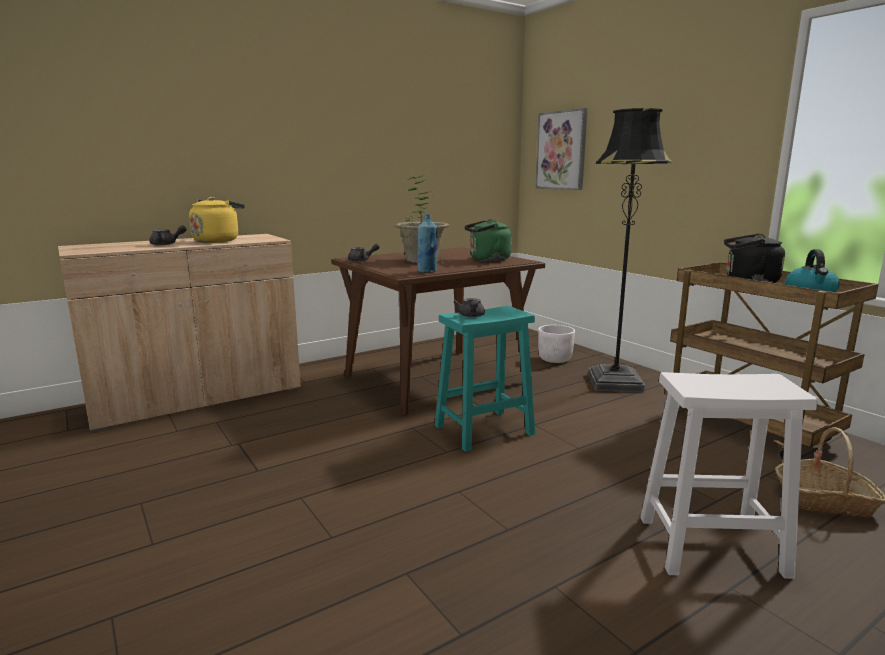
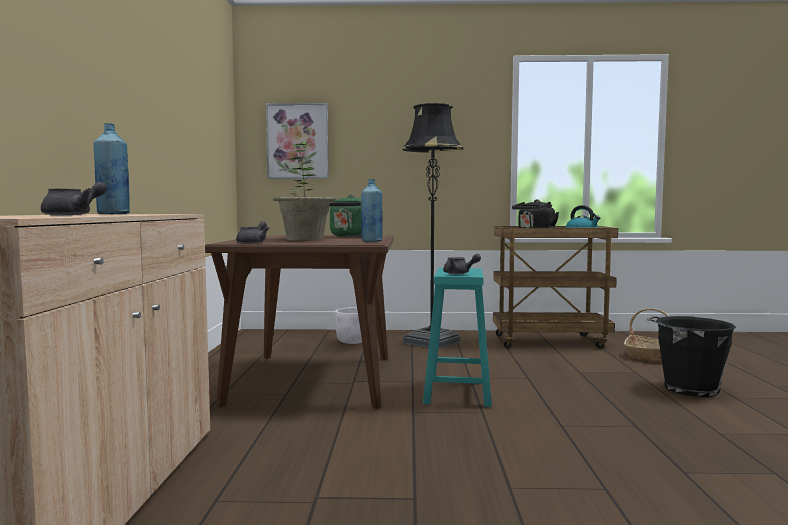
camera: 55 degrees left, 10 degrees down
(218, 241) = (113, 214): yellow kettle -> blue bottle
(709, 546) = (688, 388): white stool -> black bucket

